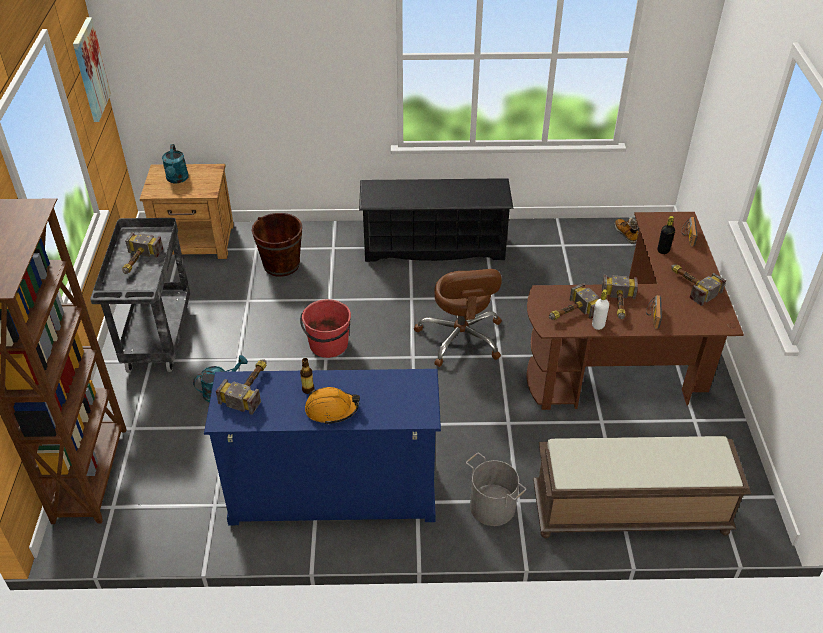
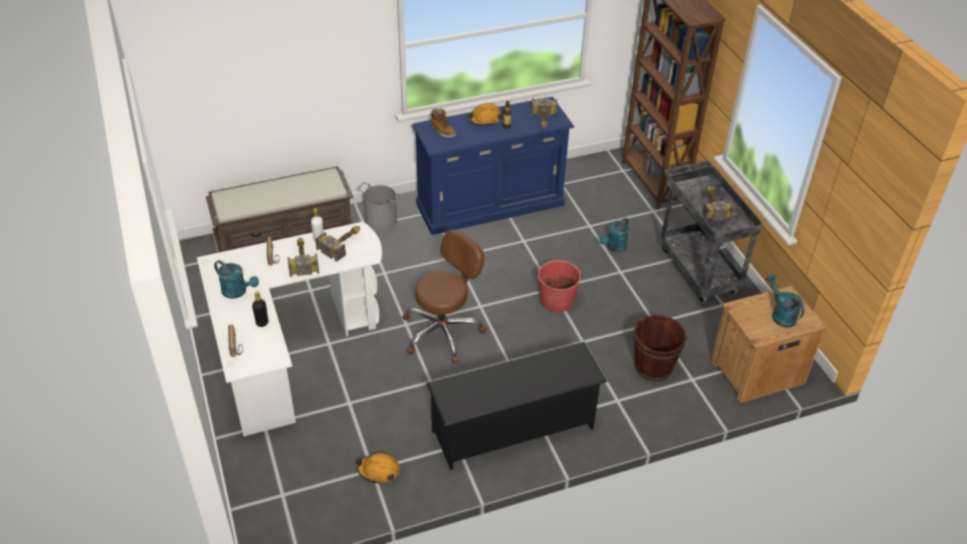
camera: 160 degrees right, 0 degrees up
(90, 70) = (866, 198): picture -> none
(461, 340) = (445, 330): brown office chair -> brown office chair turned 75 degrees clockwise
(557, 243) = (379, 471): none -> orange hard hat
(626, 234) = (298, 507): boot -> boot (442, 131)
(632, 359) = (287, 348): brown desk -> white desk
(690, 285) = (238, 292): hammer -> turquoise watering can

